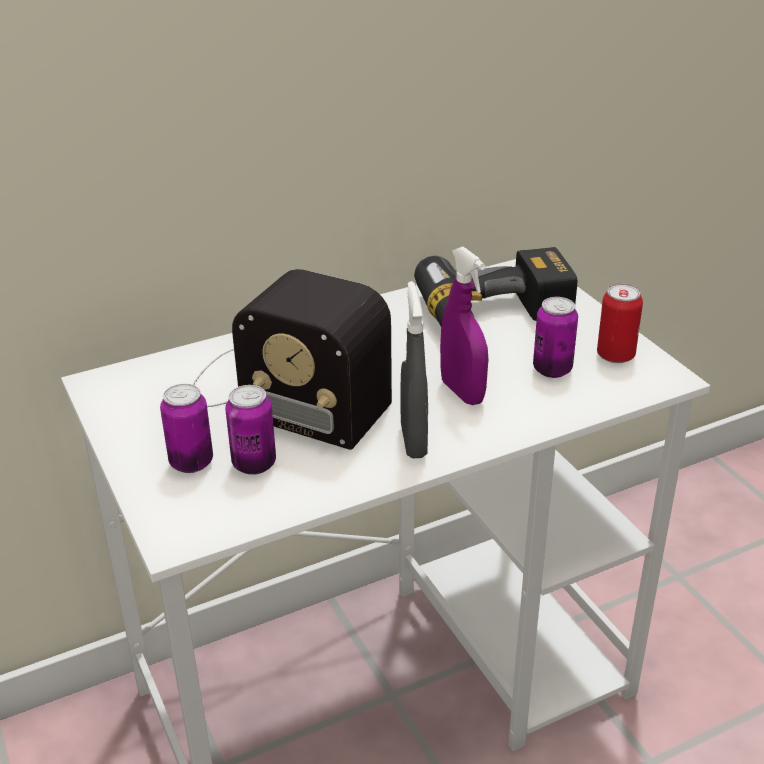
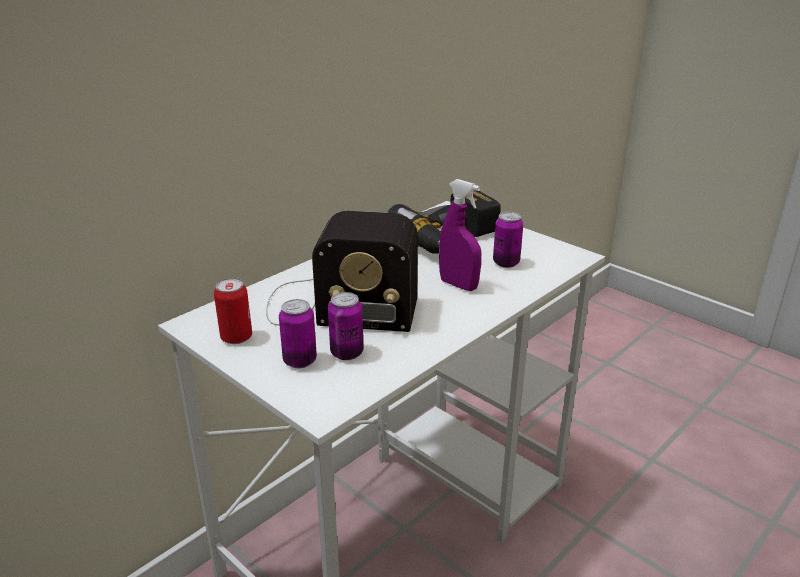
camera: 20 degrees left, 5 degrees down
(413, 441) = (447, 319): grey spray bottle -> none
(615, 355) = (538, 249): can -> can (236, 337)

